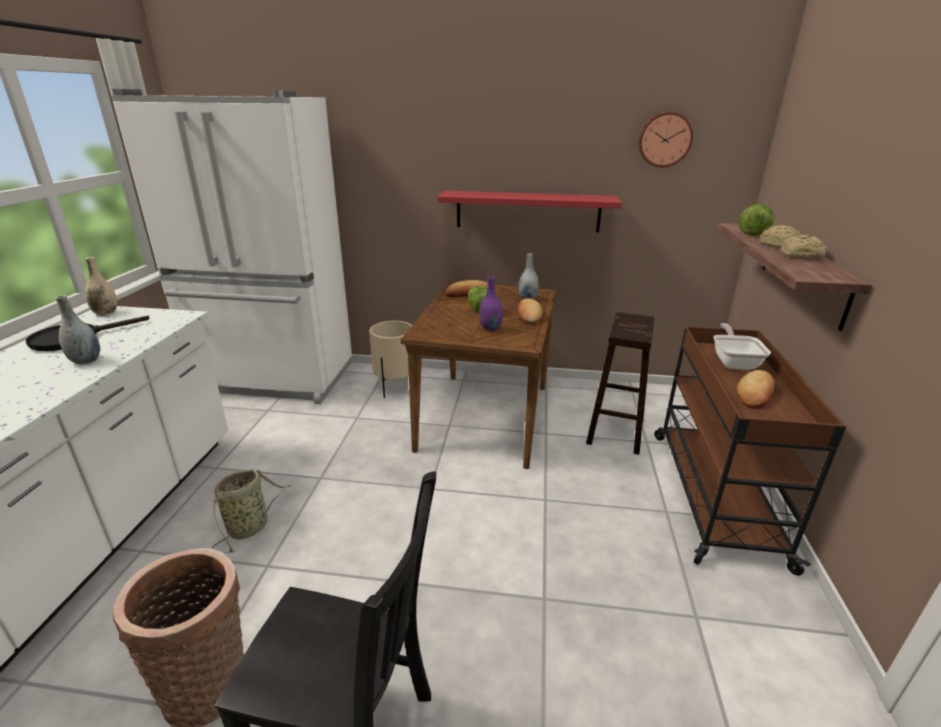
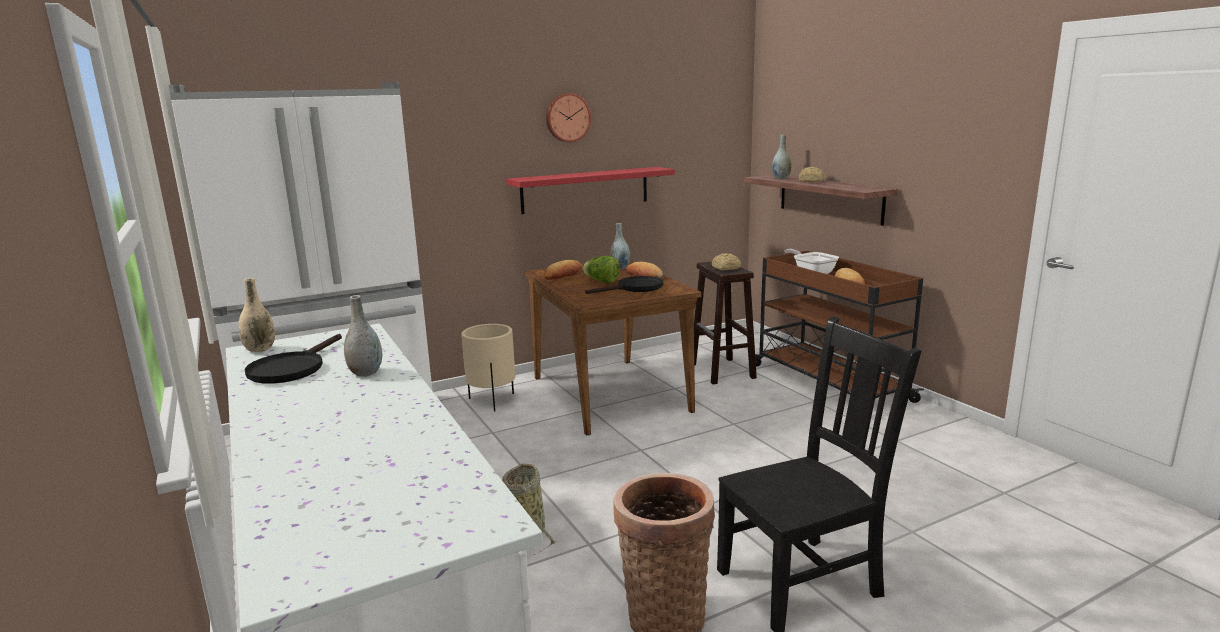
camera: 35 degrees left, 10 degrees down
(490, 328) = (634, 288): purple vase -> black frying pan
(664, 139) = (684, 116): wall clock -> wall clock (567, 117)
(753, 233) = (781, 178): lettuce -> grey vase
(801, 256) = (837, 184): bread -> bread (726, 268)

